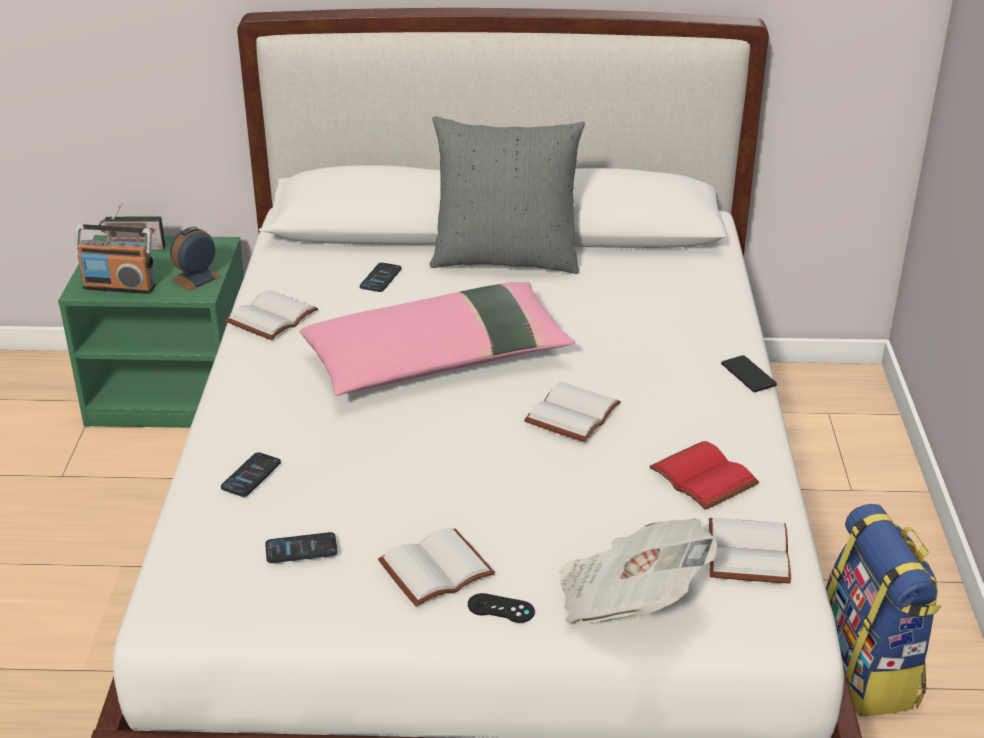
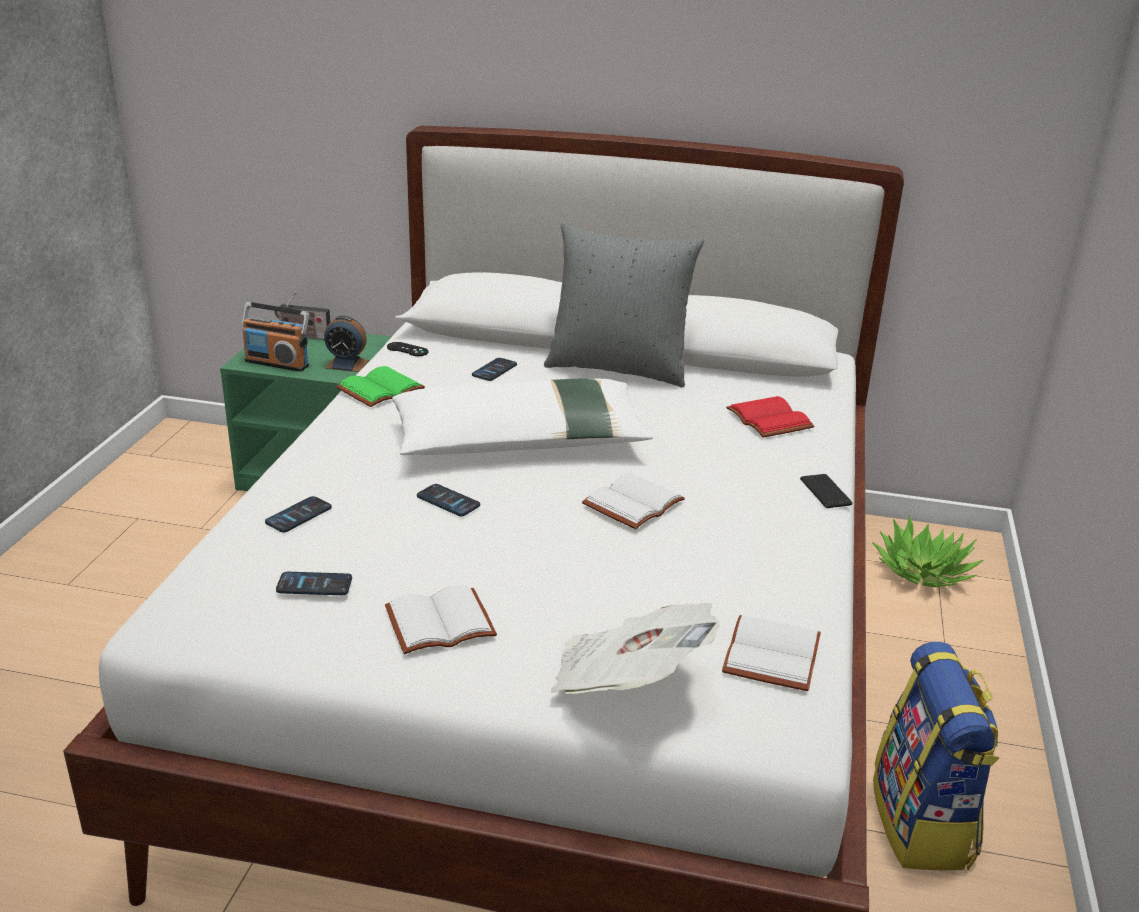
camera: 10 degrees right, 5 degrees down
(196, 278) = (347, 364): alarm clock -> alarm clock turned 135 degrees counterclockwise
(273, 318) = (381, 390): white book -> green book
(394, 438) = (448, 501): none -> phone
(438, 359) = (520, 441): pink pillow -> white pillow
(501, 608) = (491, 669): black game controller -> black game controller (407, 349)
(706, 477) = (750, 578): red book -> red book (771, 420)
(816, 417) = (923, 571): none -> potted plant

